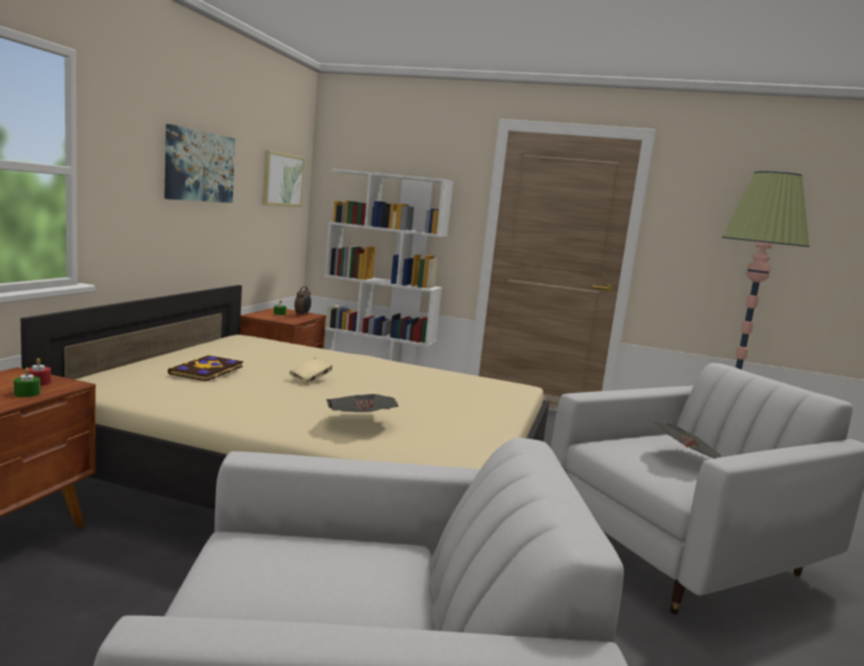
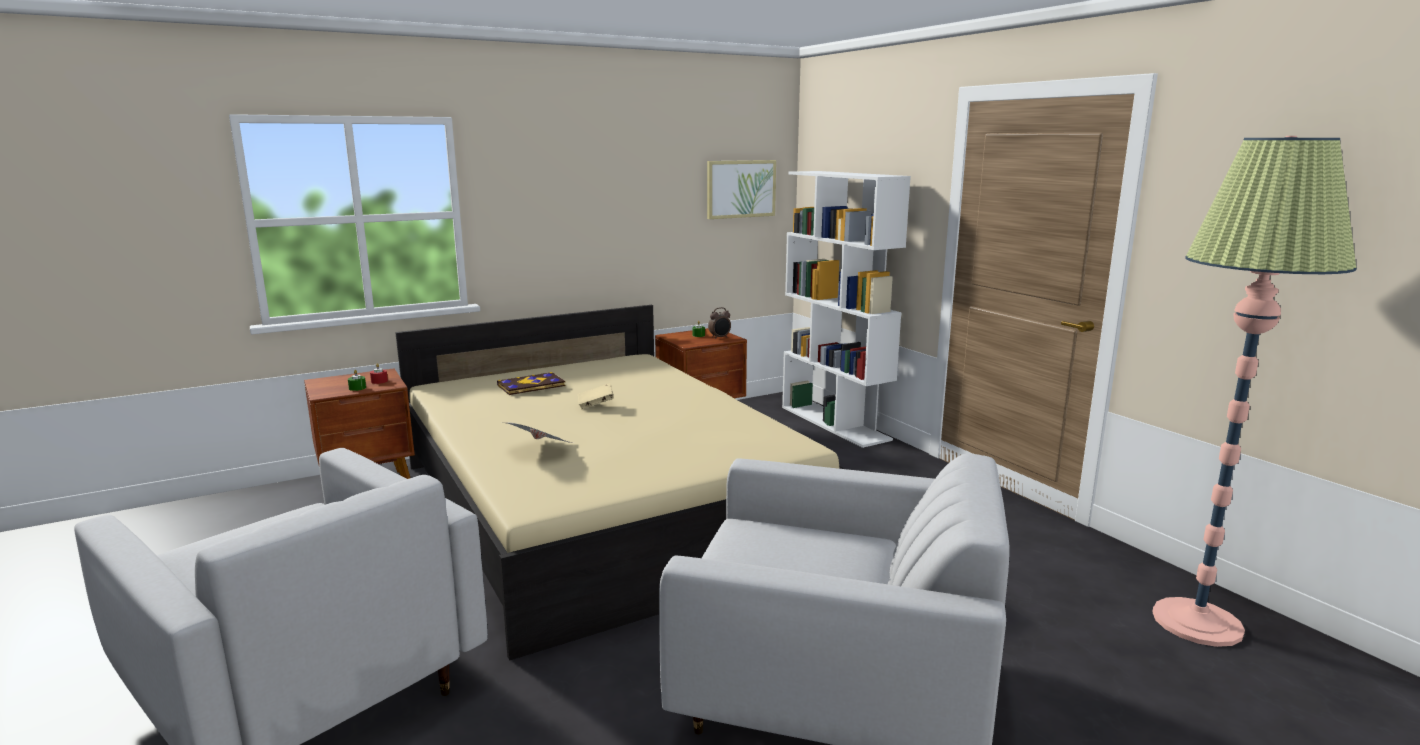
camera: 45 degrees right, 5 degrees up
(199, 166) = (607, 191): picture -> none
(687, 460) = (800, 568): newspaper -> none

